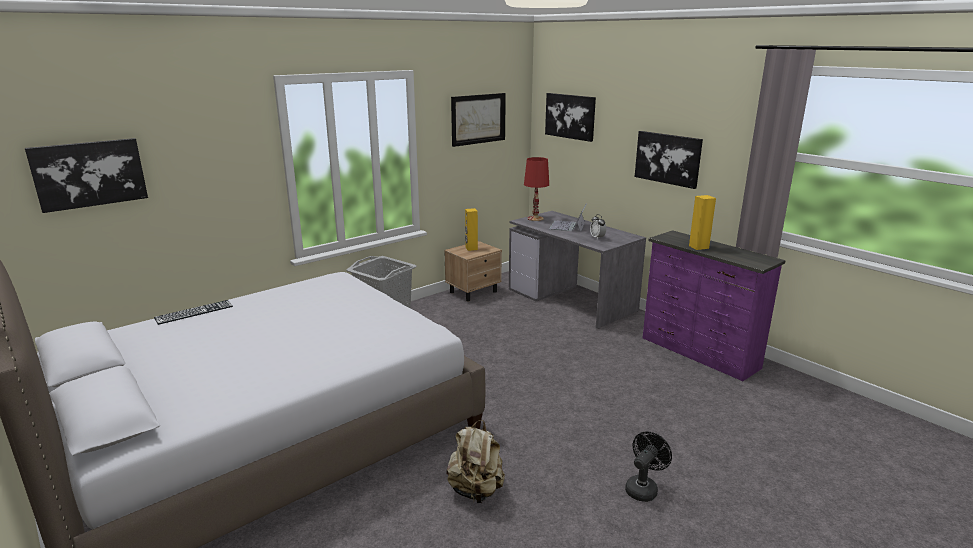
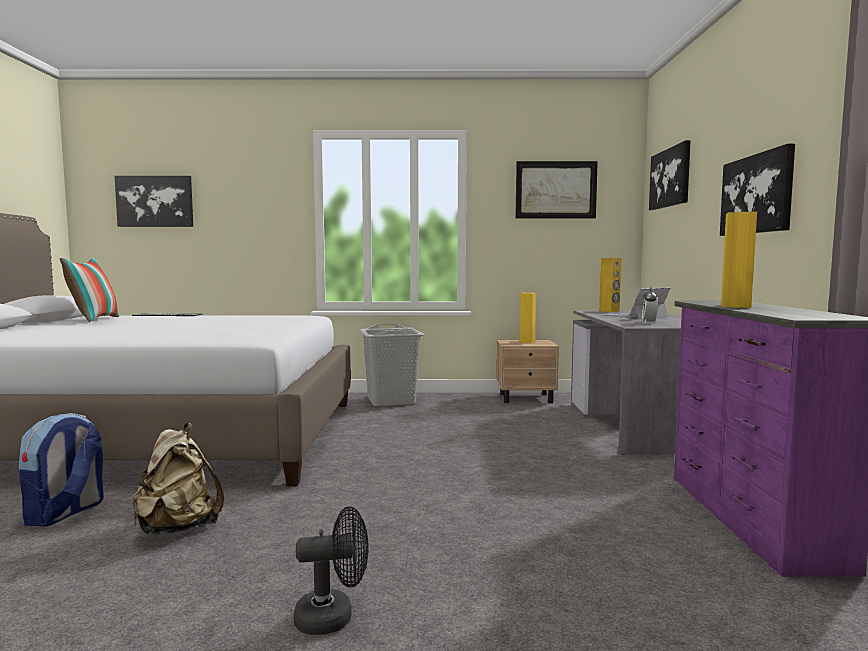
camera: 40 degrees right, 15 degrees down
(153, 346) = (94, 320): none -> pillow
(378, 523) = (65, 513): none -> backpack
(535, 218) = (609, 311): red table lamp -> yellow speaker

